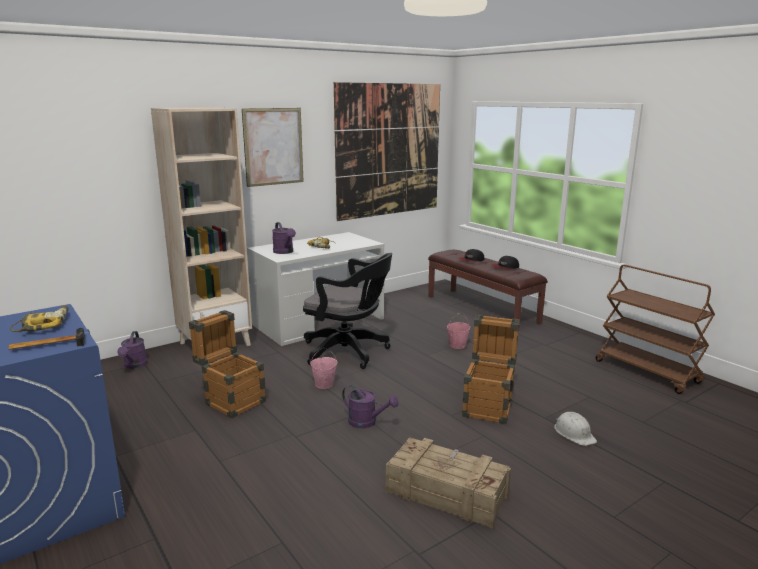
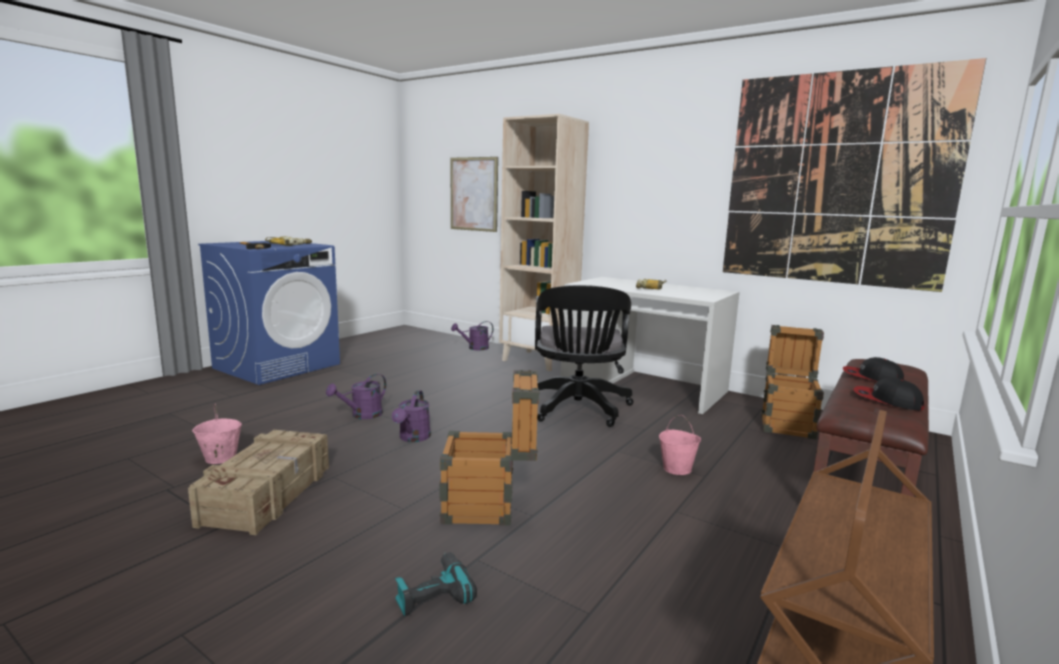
camera: 70 degrees right, 5 degrees down
(231, 400) = (432, 383): crate -> crate (787, 424)
(273, 147) = (648, 166): picture -> picture (473, 194)
(284, 252) = (604, 283): purple watering can -> purple watering can (362, 415)
(324, 384) = (487, 409): pink bucket -> pink bucket (220, 458)
(574, 433) = (433, 592): white hard hat -> power drill

